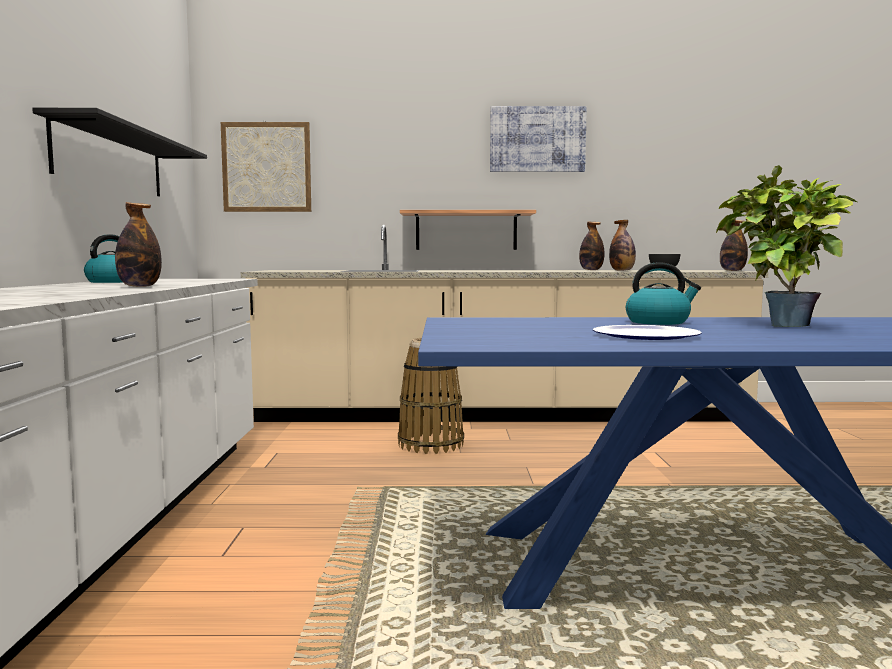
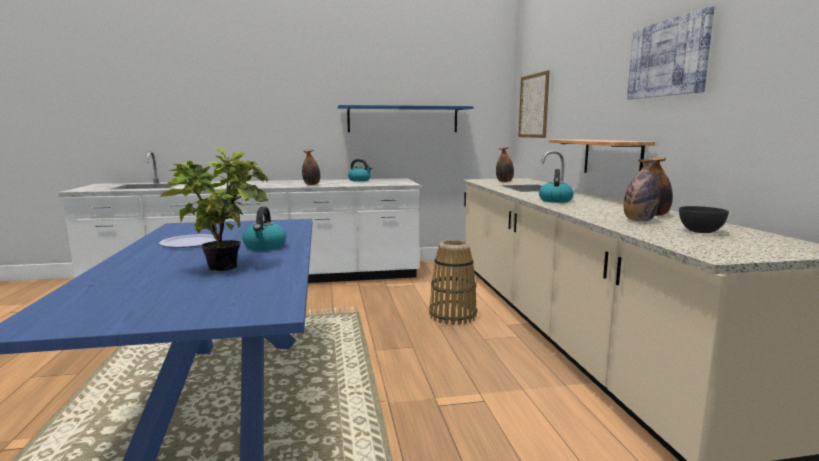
camera: 80 degrees right, 5 degrees up
(111, 161) = (403, 119): black shelf -> blue shelf
(499, 271) = (555, 200): none -> kettle
(732, 271) = (744, 253): bottle -> bottle (504, 182)

